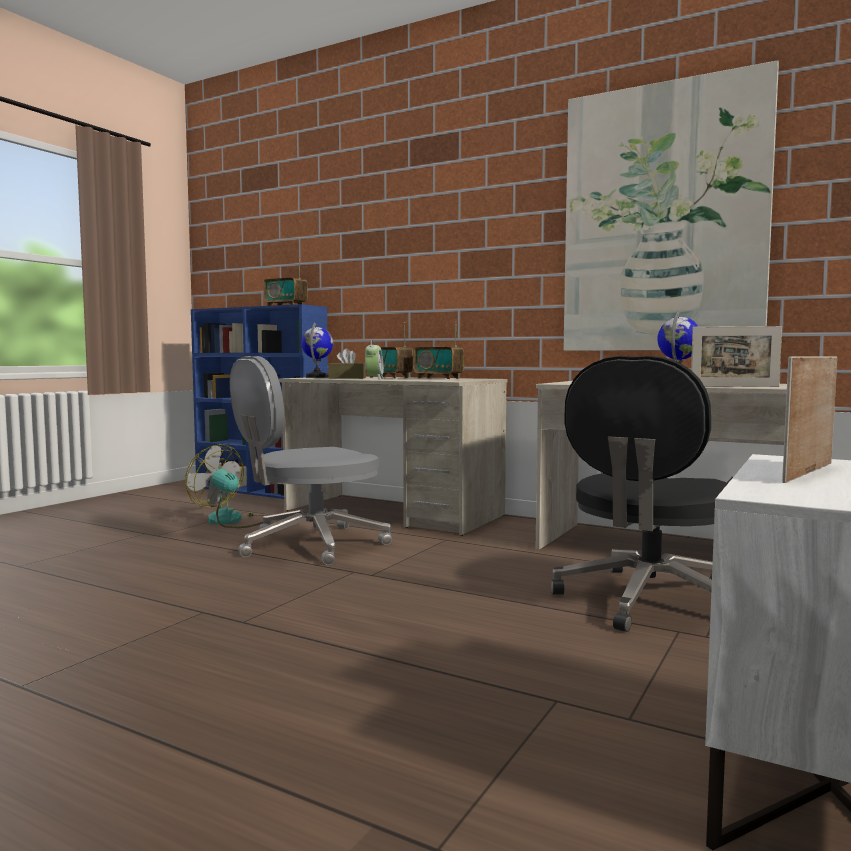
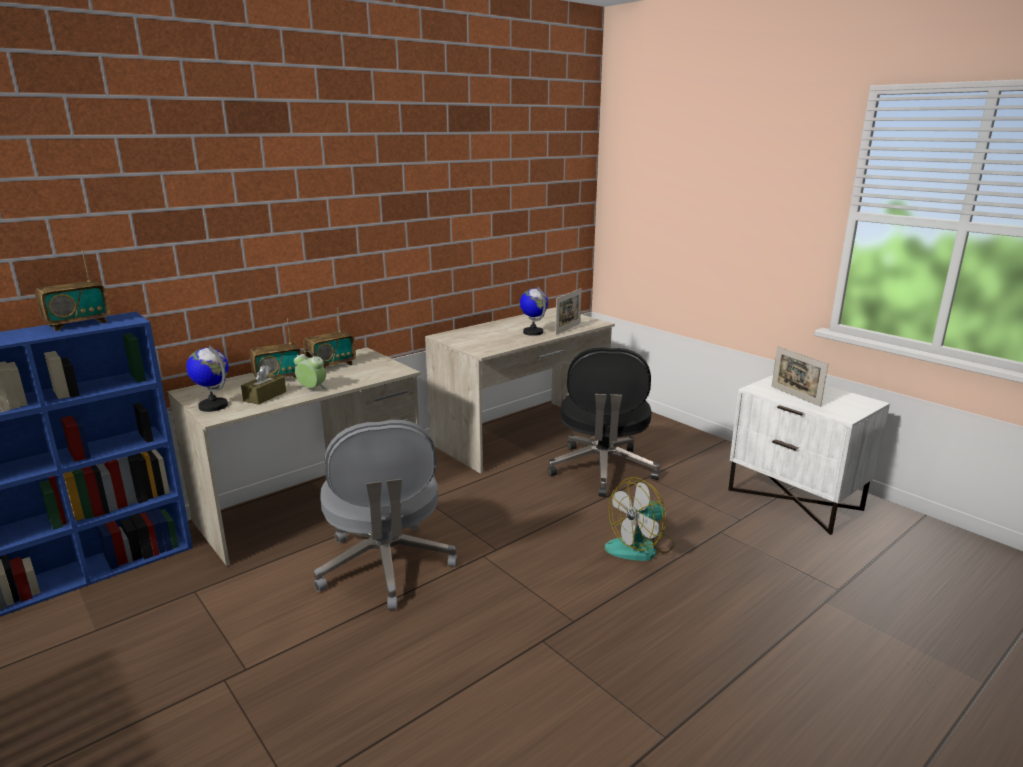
camera: 70 degrees left, 15 degrees up
(232, 521) = (233, 607): fan -> fan (640, 546)
(648, 601) = (602, 470): black office chair -> black office chair turned 45 degrees clockwise
(663, 219) = (468, 204): picture -> none

